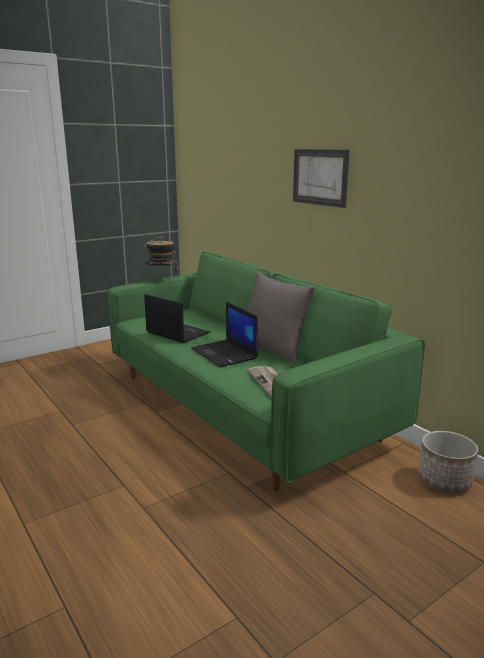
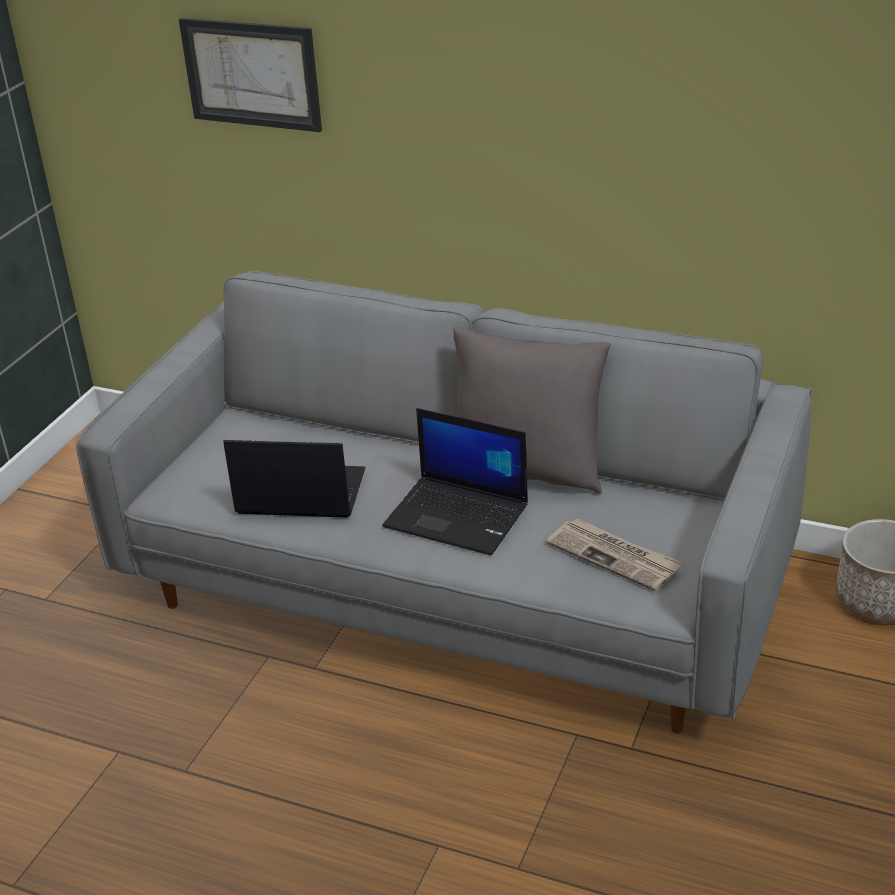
camera: 30 degrees left, 15 degrees up
(162, 280) = (167, 371): hat -> none
(241, 406) = (455, 585): green sofa -> grey sofa
(320, 177) = (529, 100): picture -> picture (251, 74)

